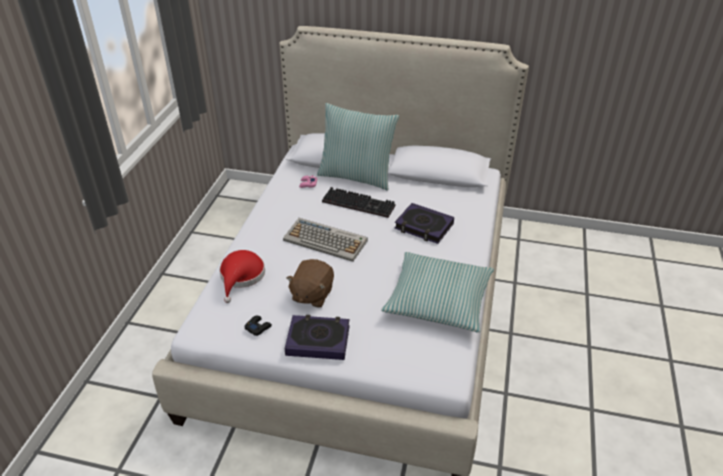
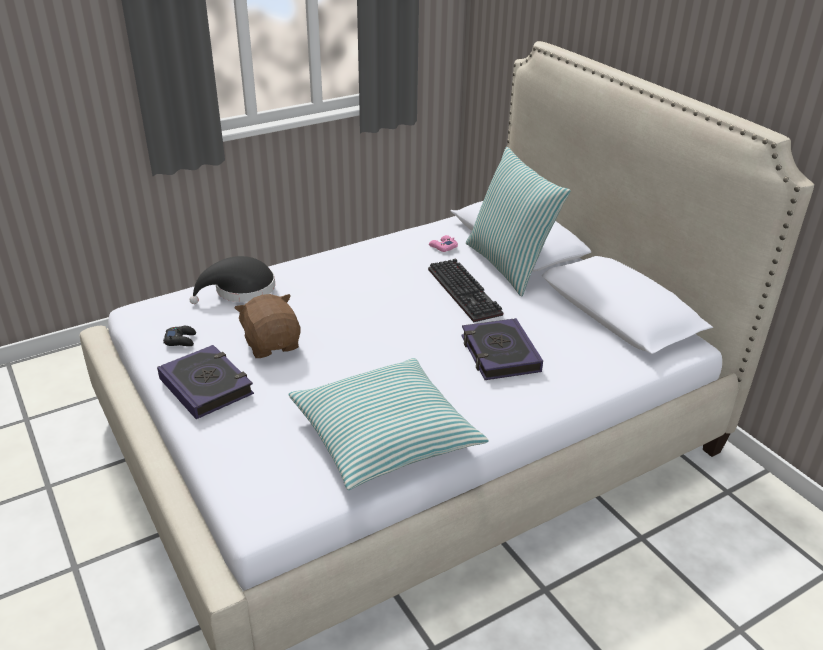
camera: 45 degrees right, 5 degrees down
(241, 277) = (240, 290): red hat -> black hat
(312, 294) = (272, 344): brown plush toy -> brown plush toy turned 90 degrees clockwise
(326, 240) = (369, 306): keyboard -> none

